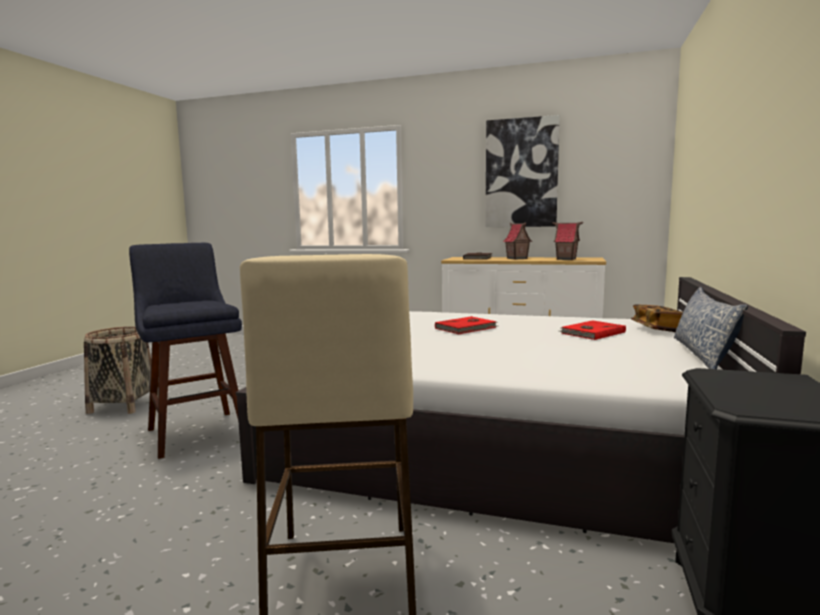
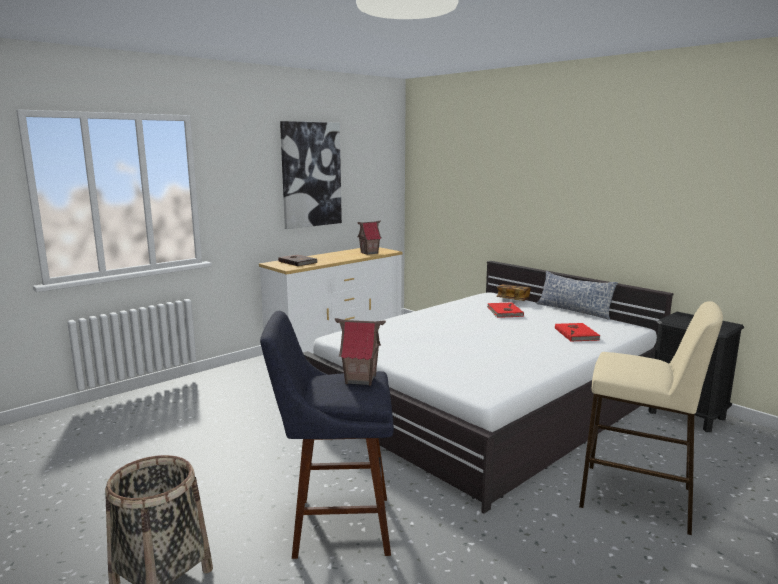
camera: 60 degrees left, 5 degrees up
(466, 328) = (453, 331): red book -> red book (577, 334)
(516, 258) = (332, 258): toy house -> toy house (360, 379)

